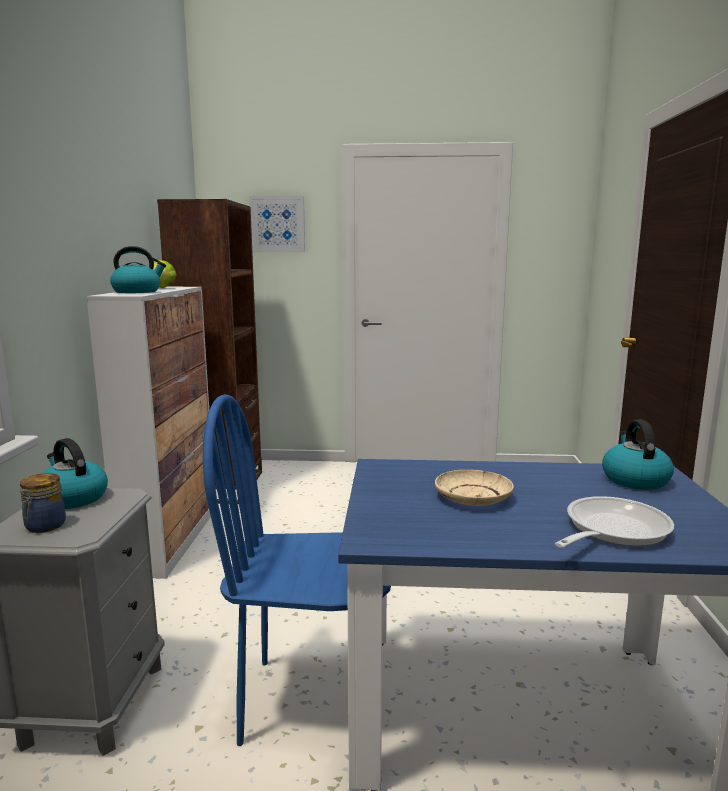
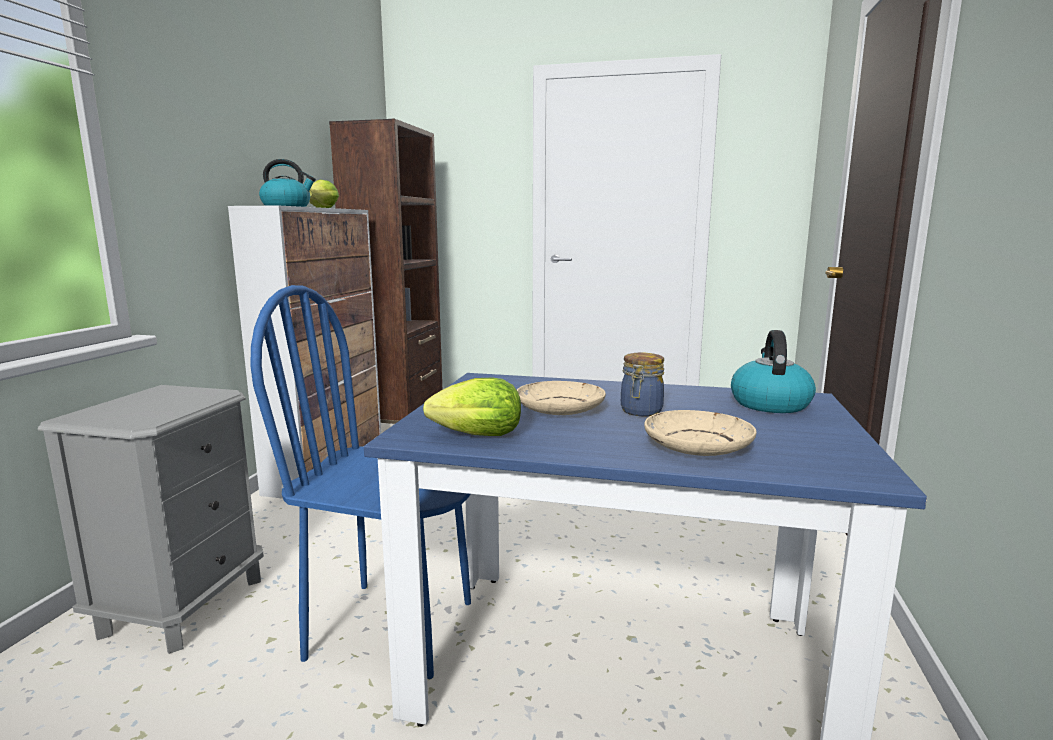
camera: 10 degrees right, 0 degrees up
(44, 526) = (119, 413): jar -> jar (640, 412)
(72, 498) = (167, 394): kettle -> none
(277, 224) = (466, 154): picture -> none
(424, 535) = (472, 436): none -> lettuce
(611, 530) = (697, 445): frying pan -> beige plate

